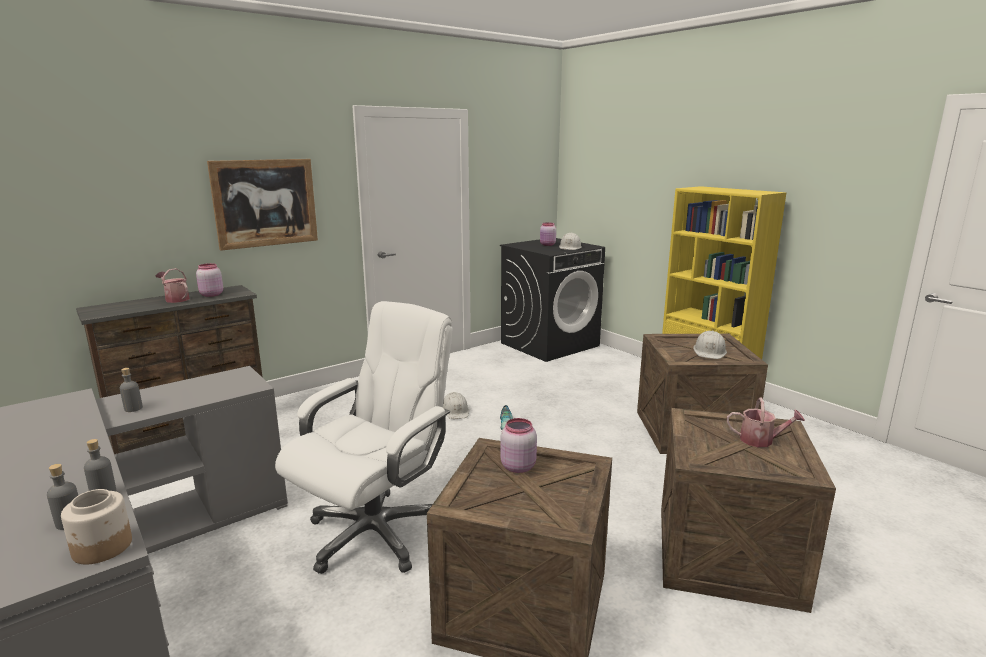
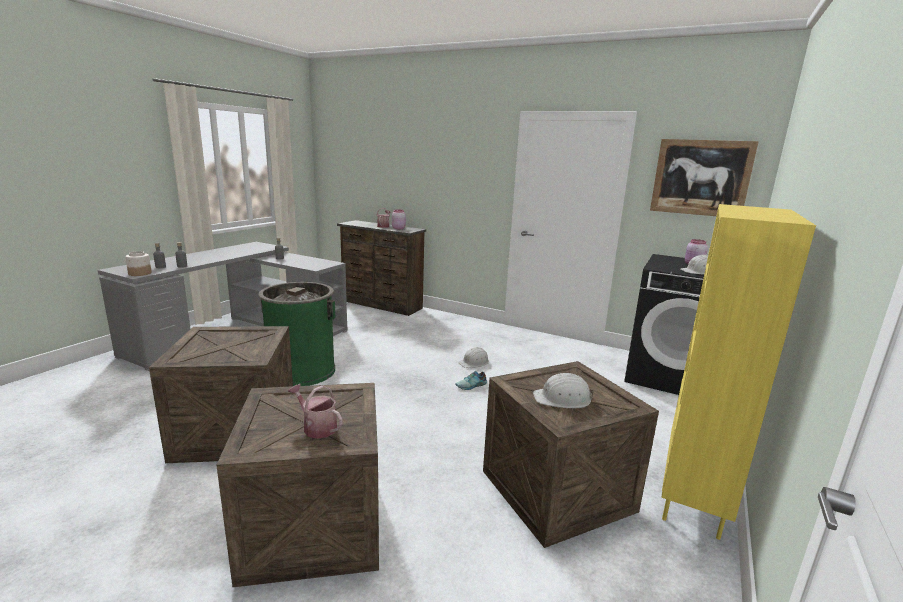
camera: 65 degrees right, 0 degrees up
(265, 203) = (450, 179): picture -> picture (700, 178)
(375, 532) = (301, 371): white office chair -> green trash can
(517, 466) = (249, 340): pink jar -> none
(761, 440) = (316, 427): watering can -> watering can turned 135 degrees clockwise

